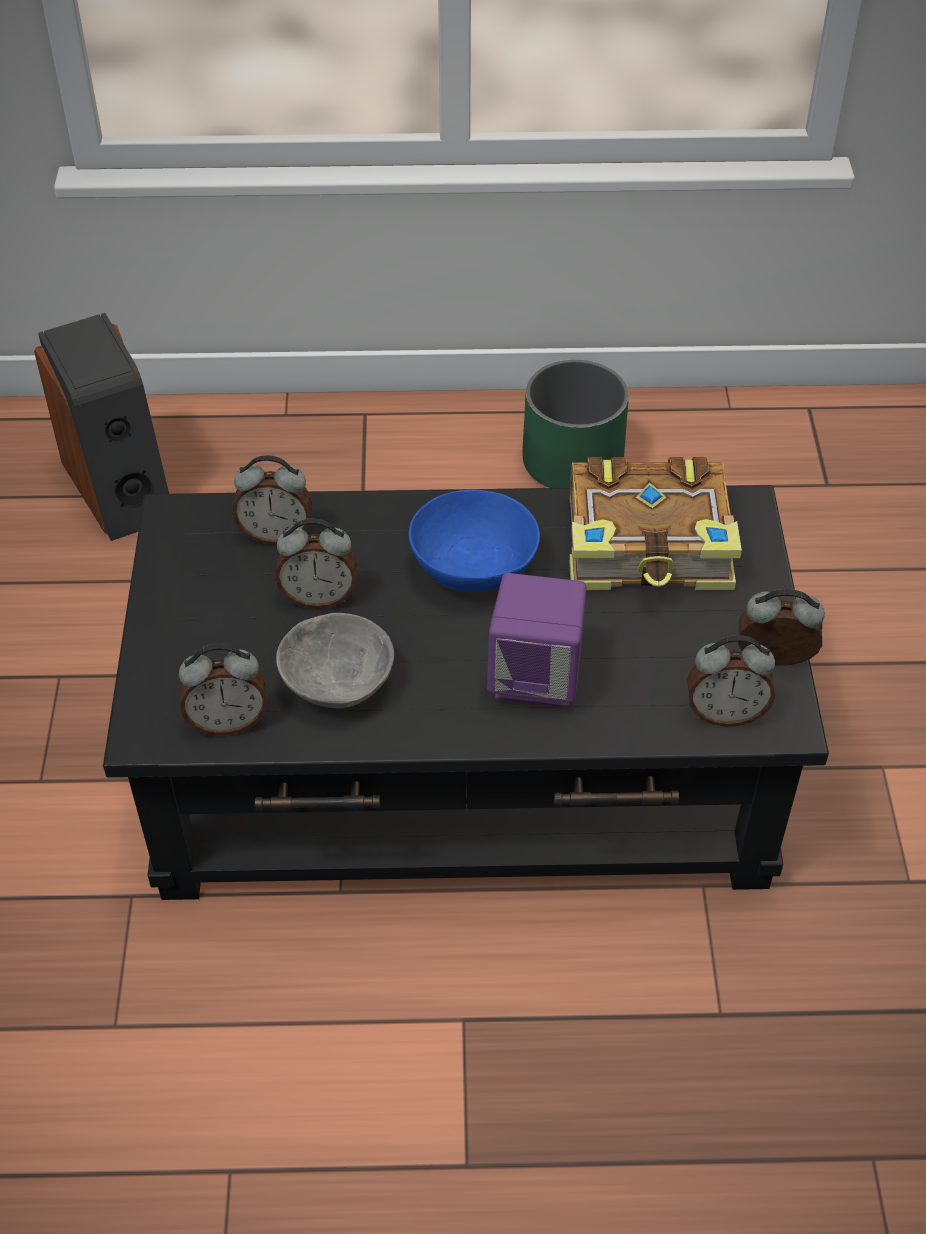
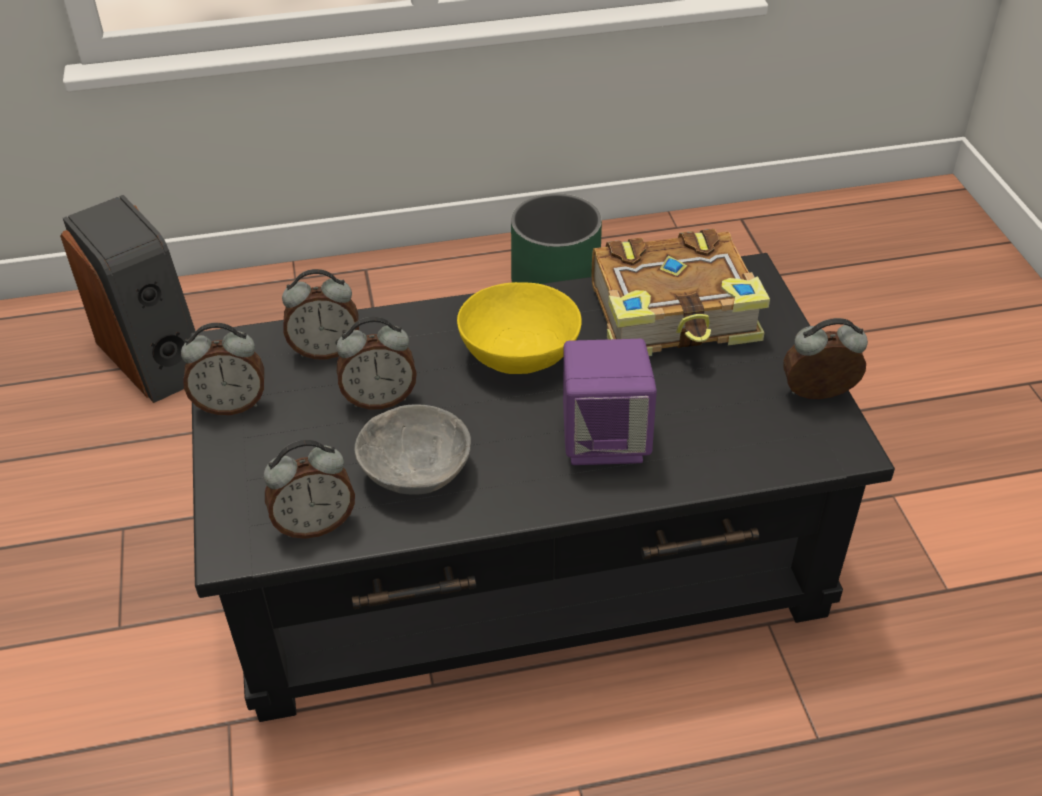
camera: 10 degrees left, 5 degrees down
(473, 566) = (519, 353): blue bowl -> yellow bowl
(725, 713) = (789, 446): alarm clock -> alarm clock (231, 405)

